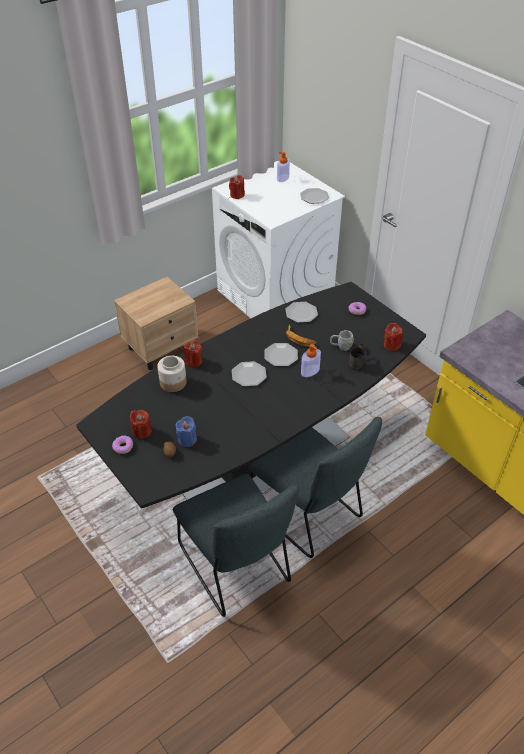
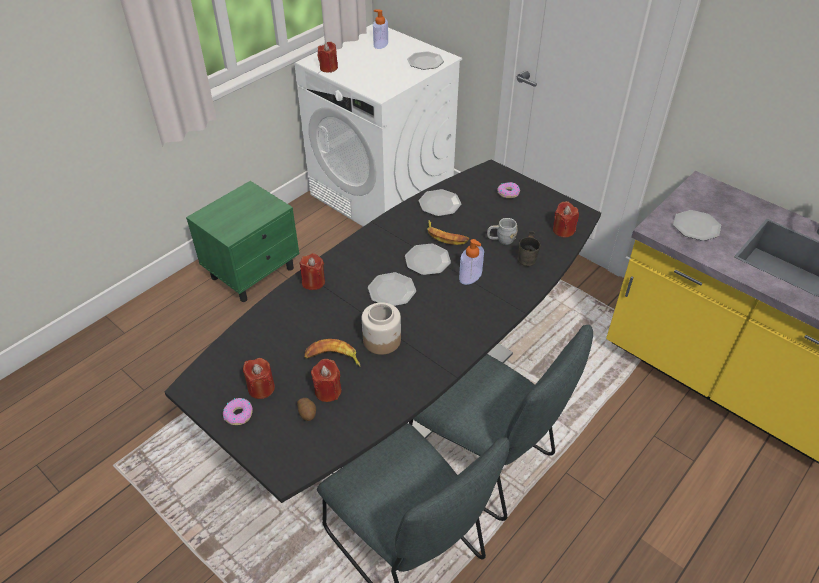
camera: 10 degrees left, 0 degrees up
(162, 348) = (254, 272): beige nightstand -> green nightstand
(173, 382) = (292, 314): jar -> jar (382, 340)
(187, 439) = (328, 391): blue candle -> red candle
(195, 417) = (332, 358): none -> banana
(490, 354) = (695, 227): none -> plate

